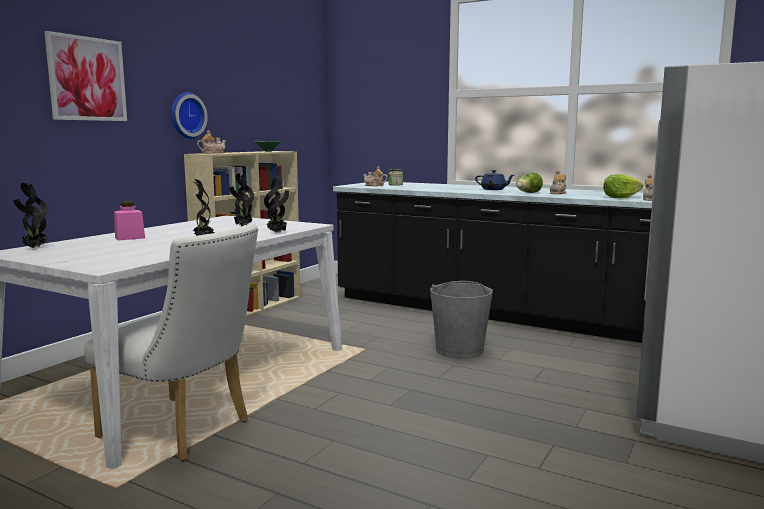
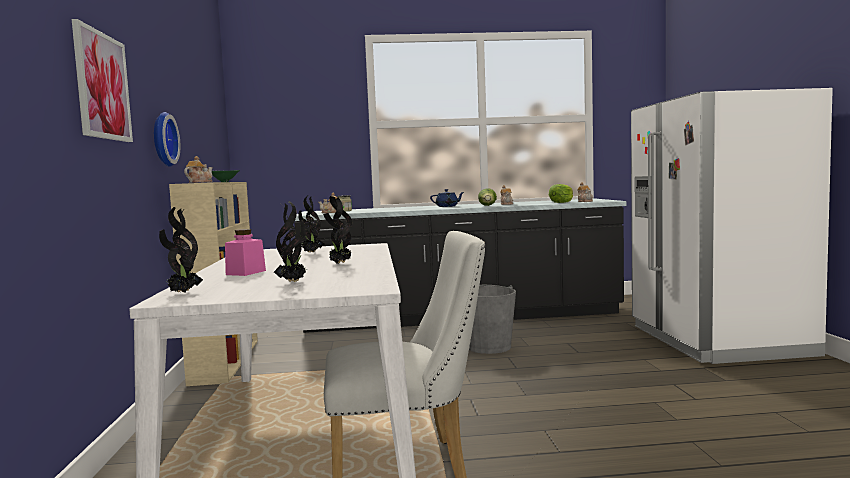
camera: 35 degrees left, 5 degrees down
(277, 233) = (376, 252): potted plant -> potted plant (293, 282)

